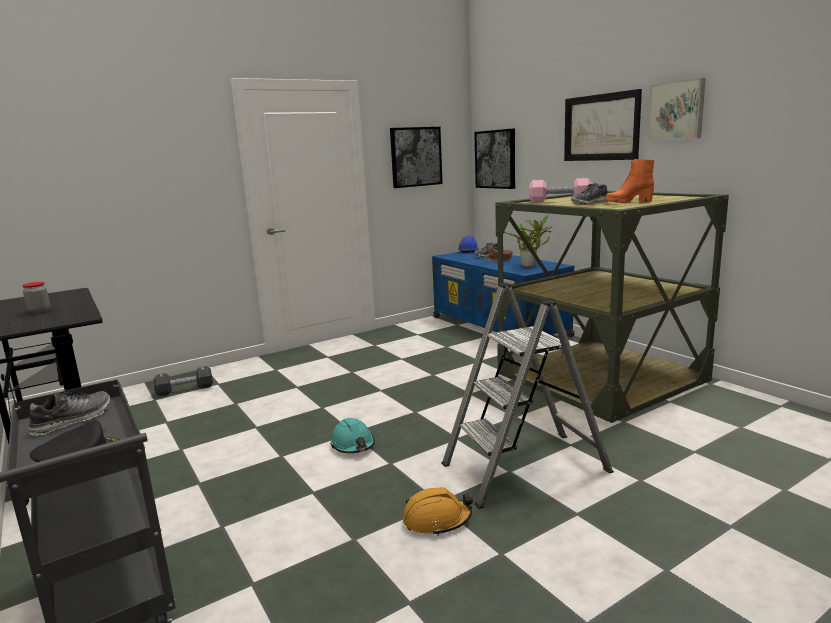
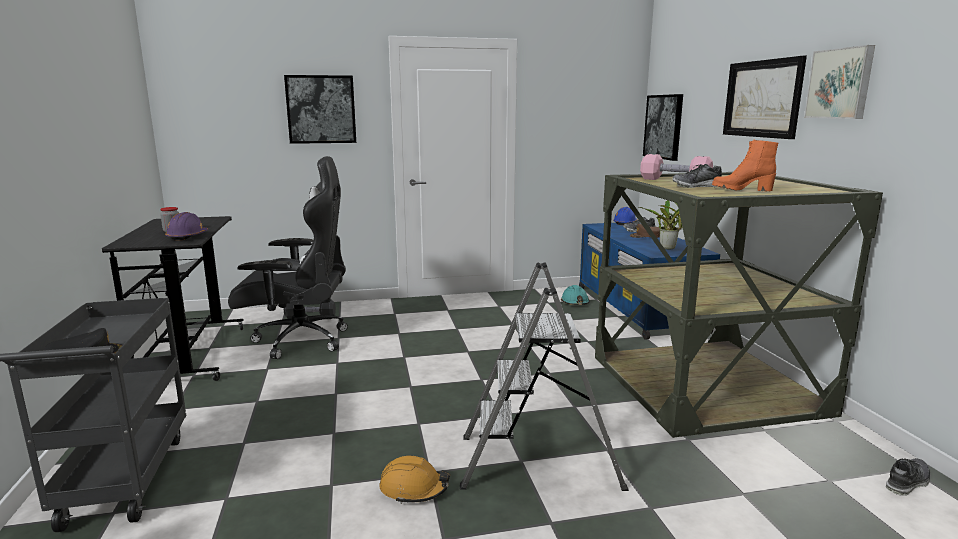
camera: 20 degrees right, 0 degrees up
(71, 313) = (187, 237): none -> purple hard hat
(73, 420) = (118, 325): shoe -> shoe (906, 482)
(188, 415) = (295, 341): none -> black office chair
(353, 445) = (401, 398): turquoise hard hat -> turquoise hard hat (575, 302)
(415, 157) = (576, 119): picture -> picture (321, 109)

